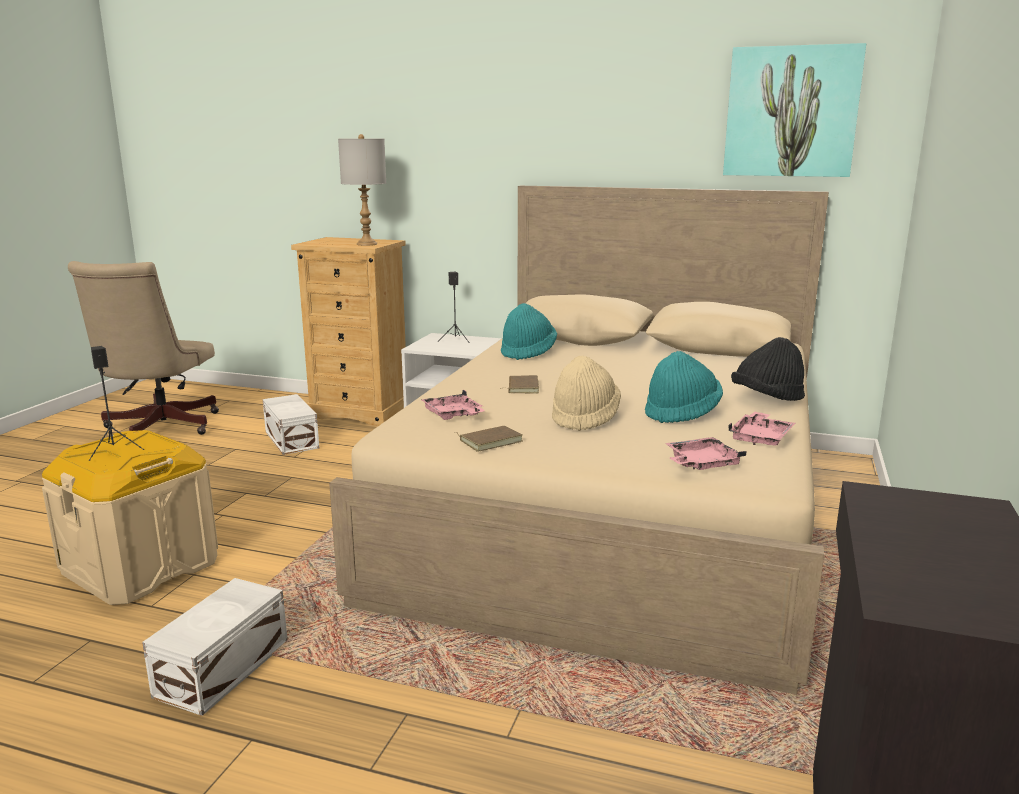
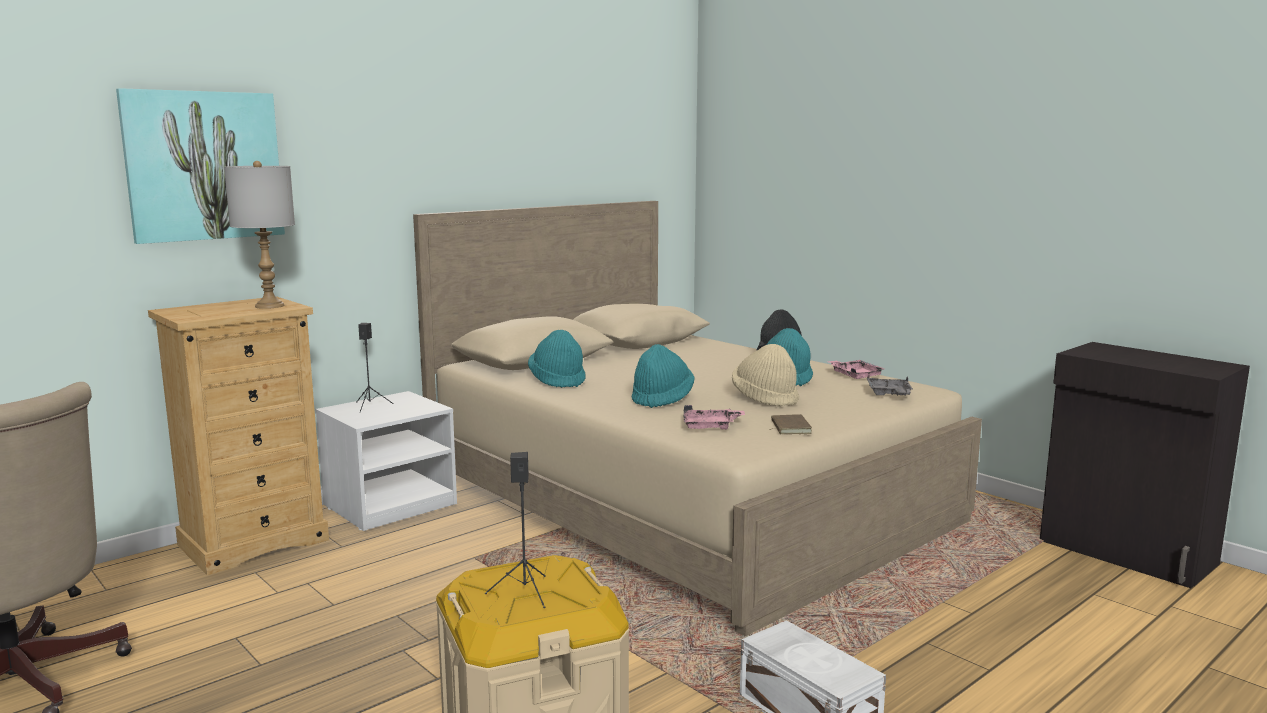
camera: 60 degrees left, 5 degrees down
(292, 439) = (271, 596): white storage box -> none
(521, 387) = (662, 399): brown book -> turquoise hat
(701, 464) = (889, 394): pink tray -> grey tray
(791, 112) = (625, 136): picture -> picture (204, 166)

